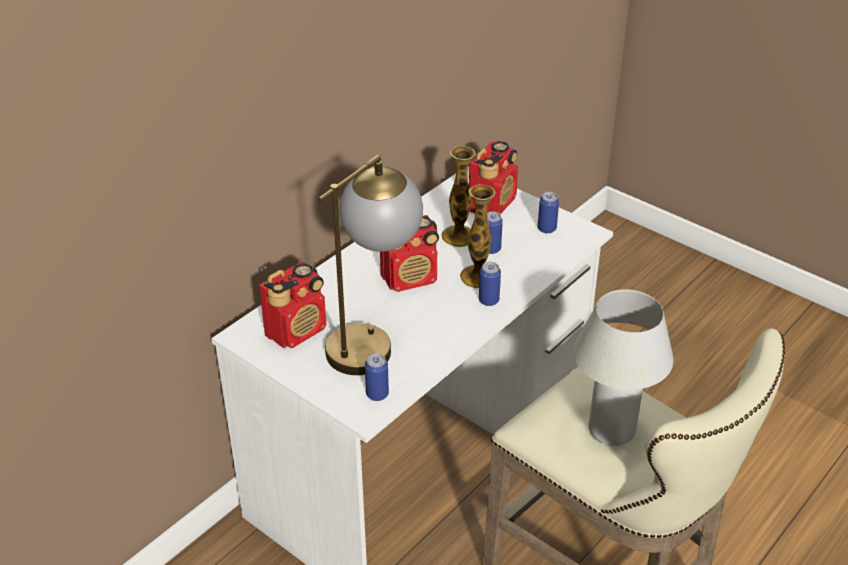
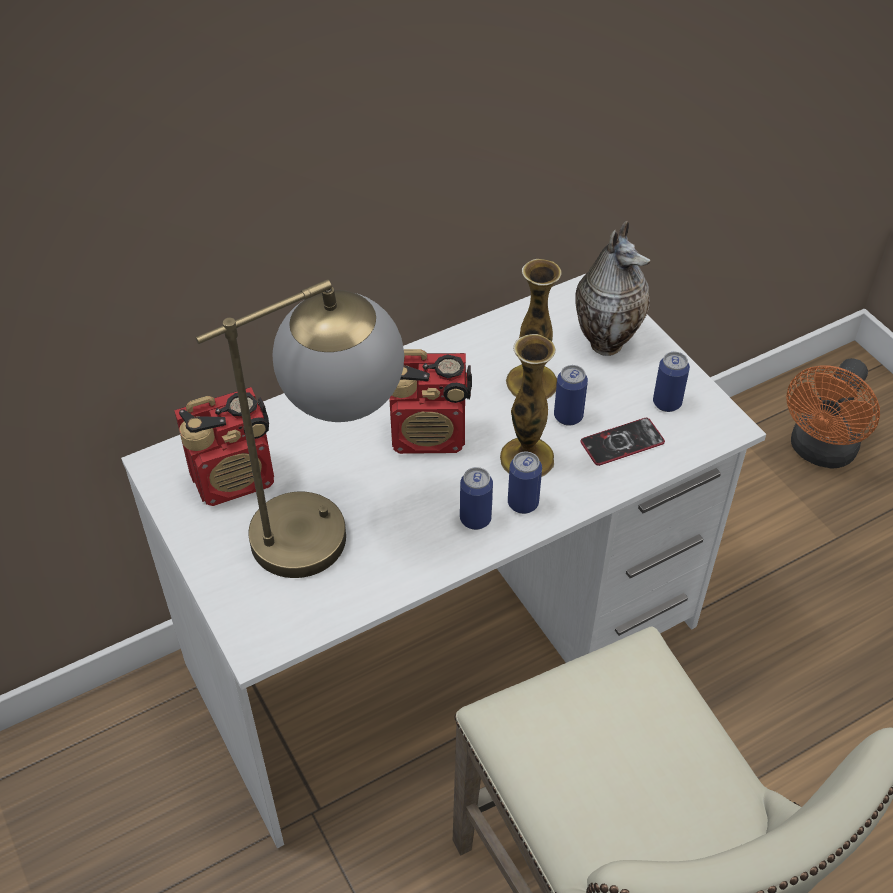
camera: 20 degrees right, 10 degrees up
(377, 394) = (290, 616): can -> can (475, 519)
(492, 204) = (606, 340): radio -> vase
(531, 255) = (622, 442): none -> phone
(611, 430) = (618, 771): white table lamp -> none
(612, 279) = (820, 452): none -> orange fan

